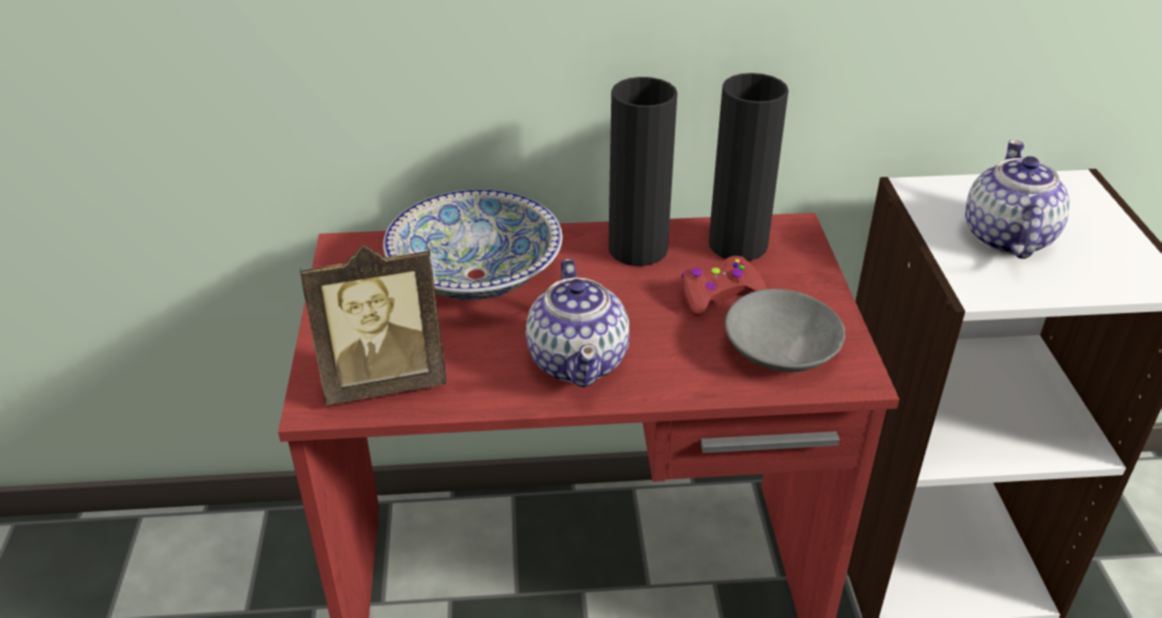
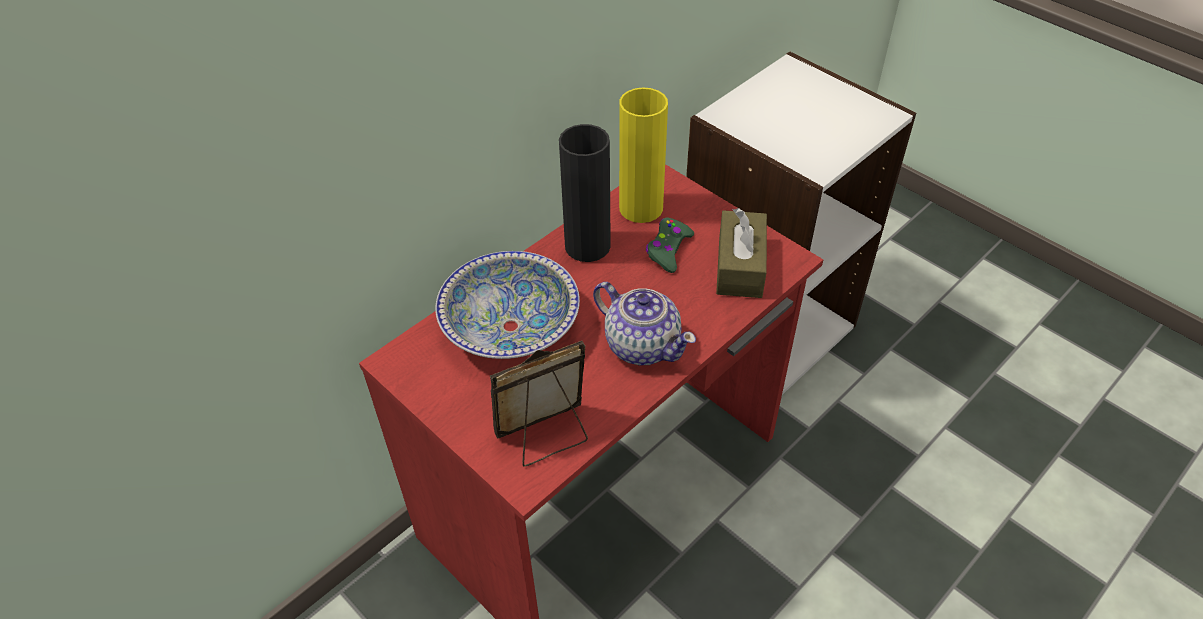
camera: 40 degrees left, 10 degrees up
(384, 381) = (546, 437): picture frame -> picture frame turned 150 degrees counterclockwise
(719, 294) = (668, 250): red game controller -> green game controller
(738, 244) = (641, 208): black vase -> yellow vase
(782, 350) = (740, 266): grey bowl -> brown tissue box
(1006, 238) = (795, 125): teapot -> none

